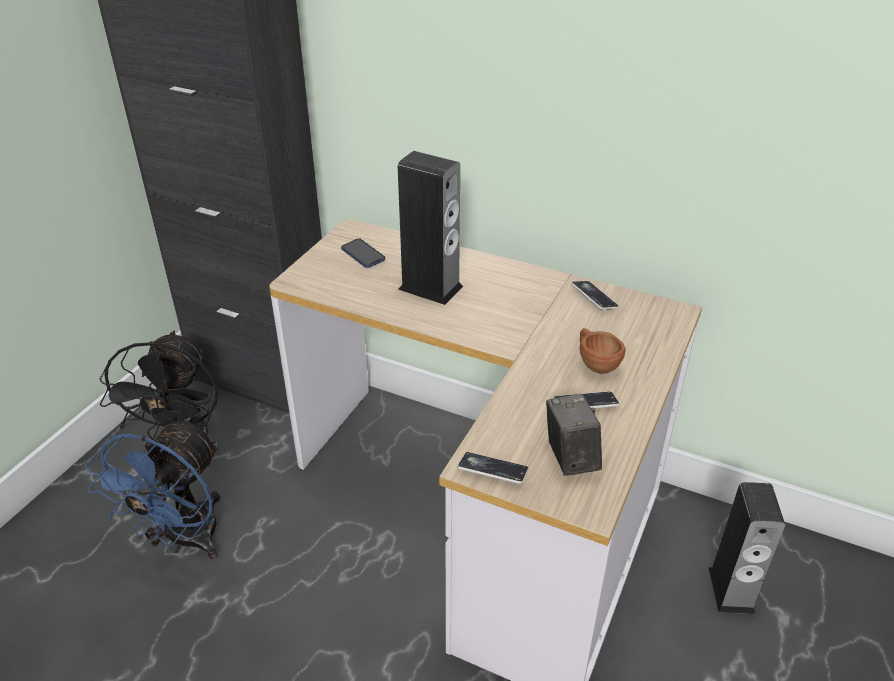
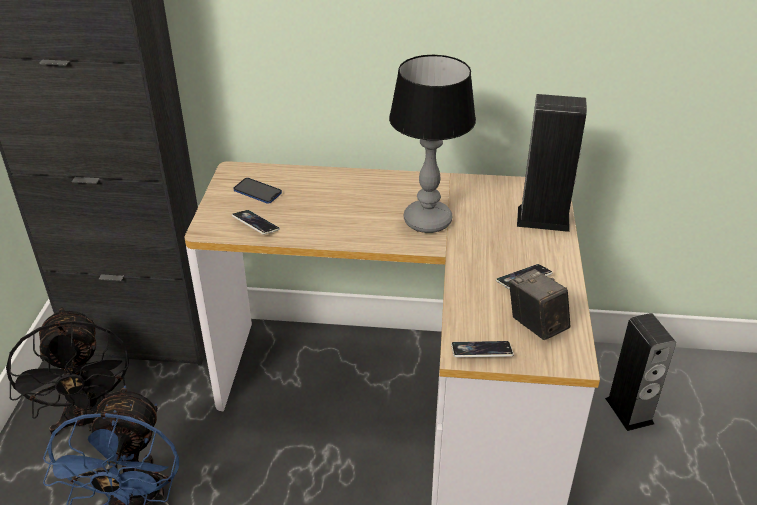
camera: 20 degrees left, 0 degrees up
(430, 288) = (337, 209): speaker -> speaker (543, 219)
(518, 319) = (428, 221): none -> table lamp
(594, 298) = (481, 189): phone -> phone (256, 225)
(595, 363) = (512, 243): brown cup -> none

